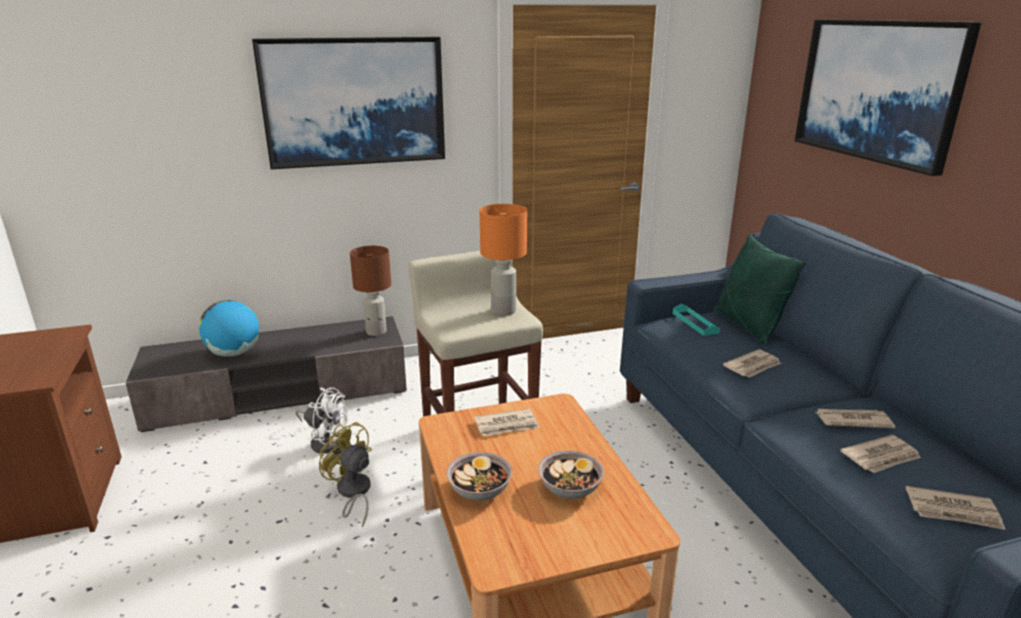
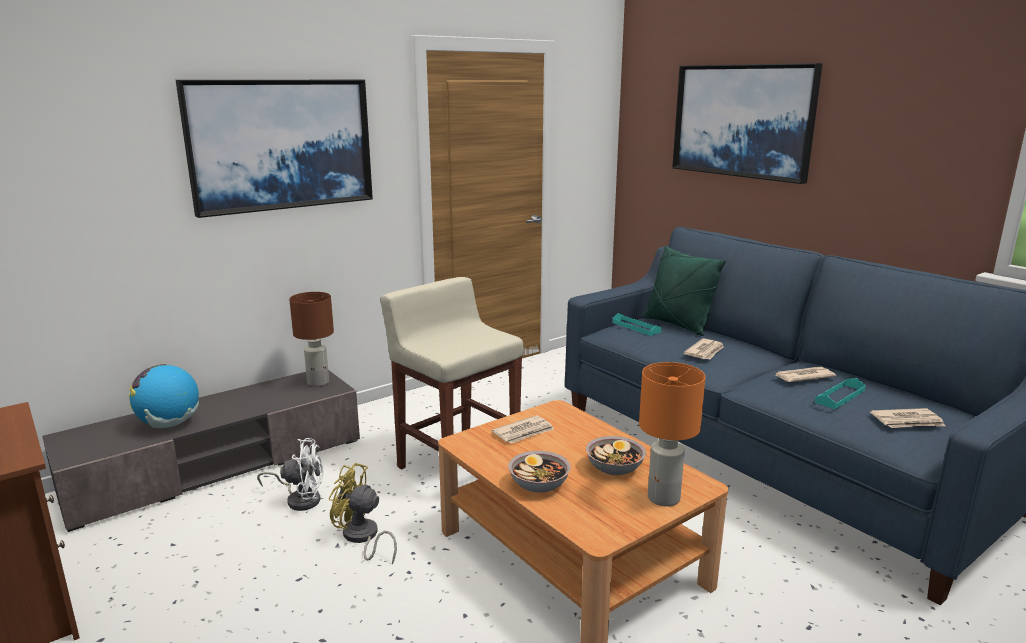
camera: 20 degrees left, 5 degrees down
(503, 311) = (480, 333): orange table lamp -> orange table lamp (664, 498)
(881, 457) = (840, 396): newspaper -> turquoise tray

